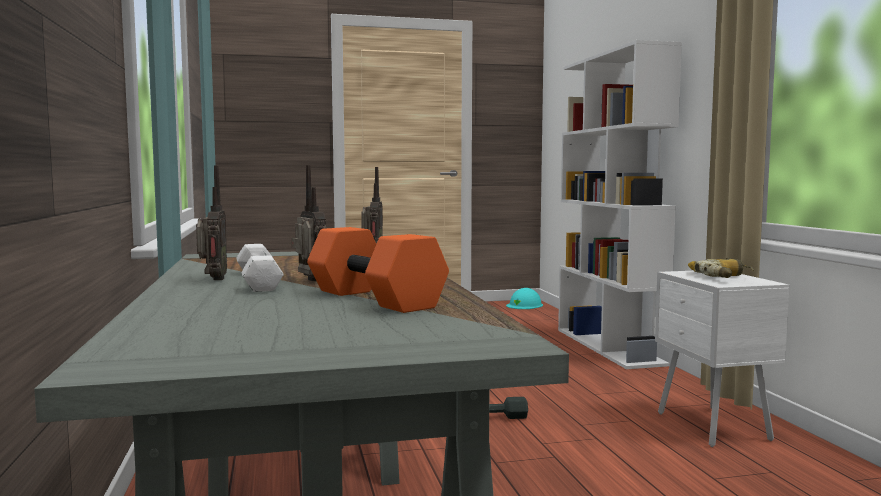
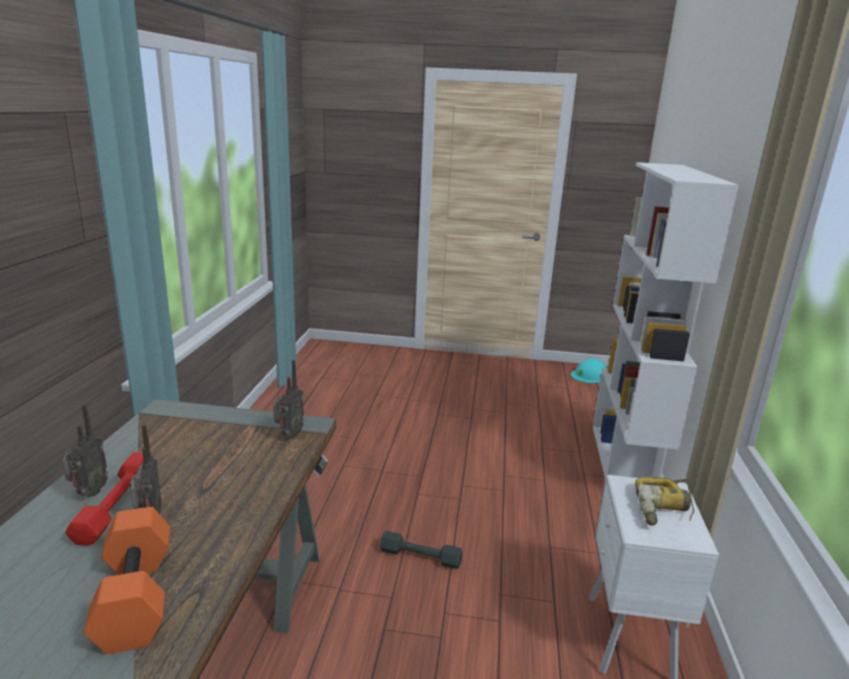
camera: 20 degrees right, 15 degrees up
(259, 280) = (116, 506): white dumbbell -> red dumbbell

